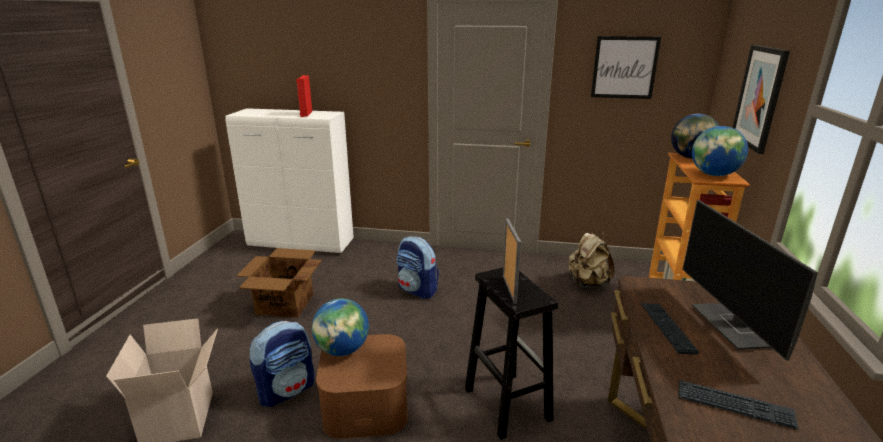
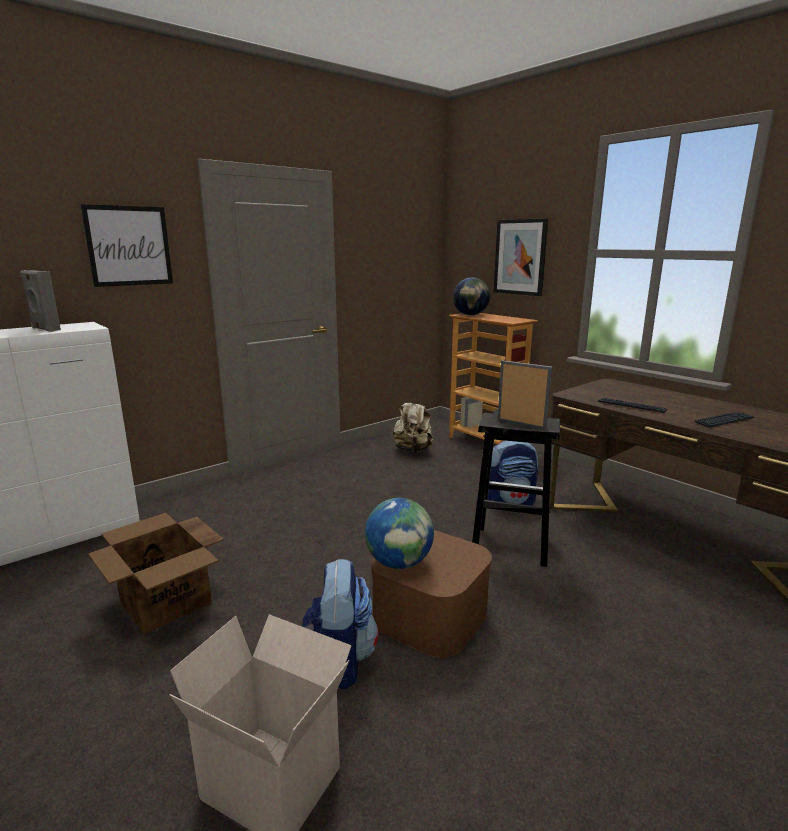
camera: 50 degrees left, 5 degrees down
(305, 114) = (45, 329): red speaker -> grey speaker
(417, 290) = (295, 514): backpack -> backpack (510, 502)
(624, 67) = (388, 247): picture -> picture (129, 246)
(714, 175) = (510, 319): globe -> none
(737, 327) = (646, 395): monitor -> none

